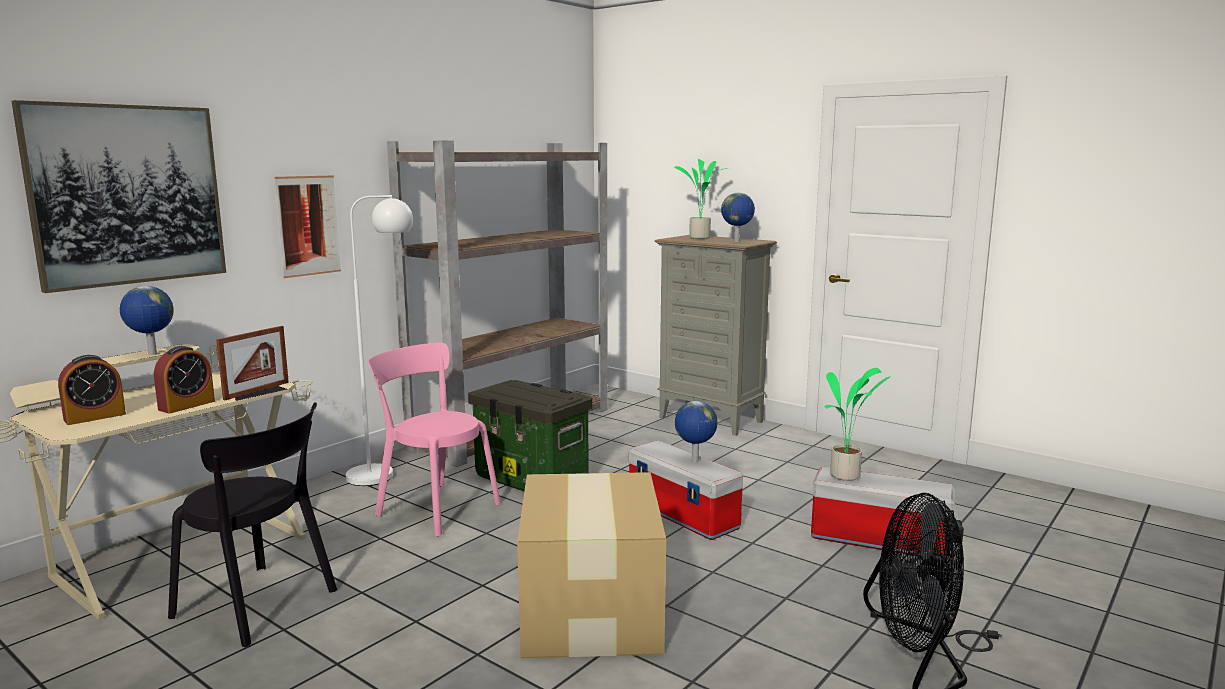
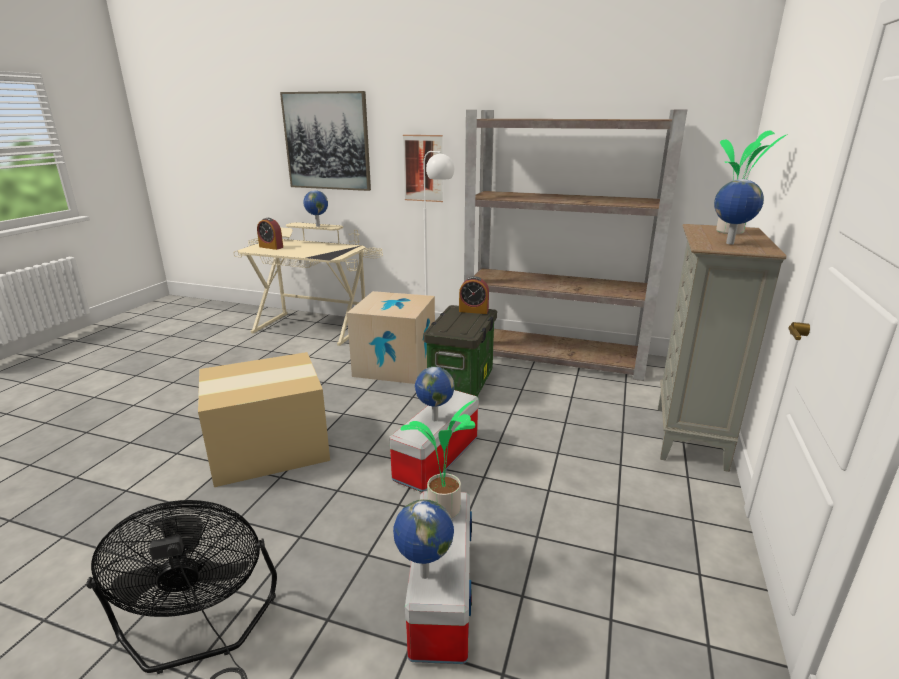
camera: 70 degrees right, 10 degrees up
(186, 405) = (292, 253): alarm clock -> alarm clock (473, 311)
(257, 391) = (322, 257): picture frame -> none
(260, 605) = (266, 357): black chair -> none
(434, 507) = (395, 365): pink chair -> cardboard box
(923, 491) = (423, 575): none -> globe

